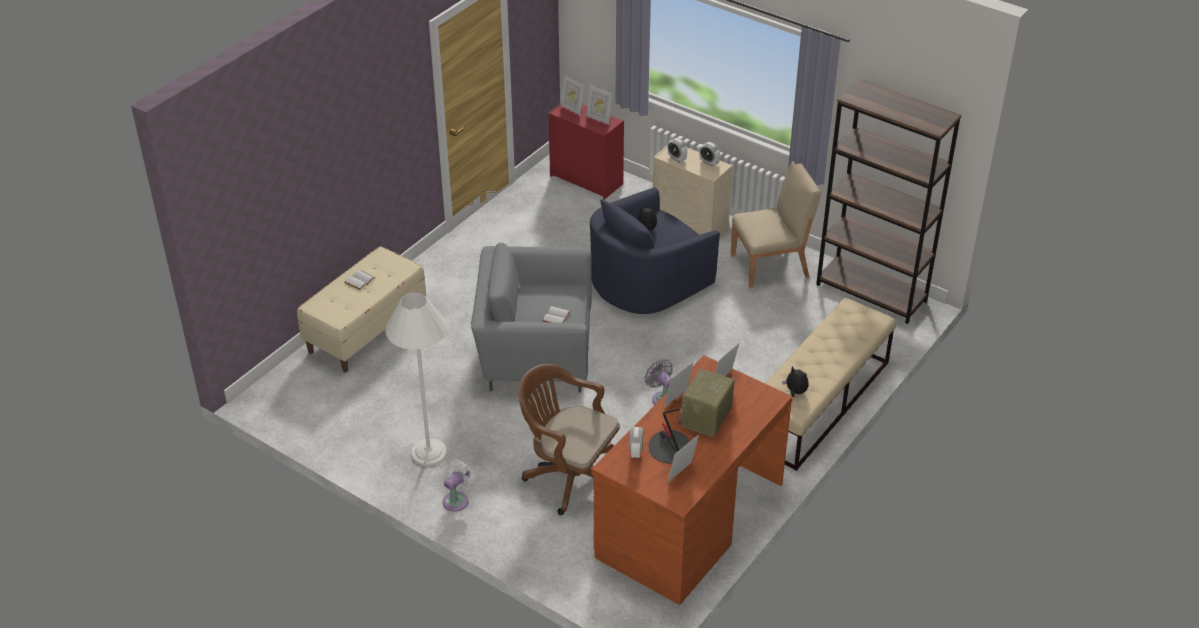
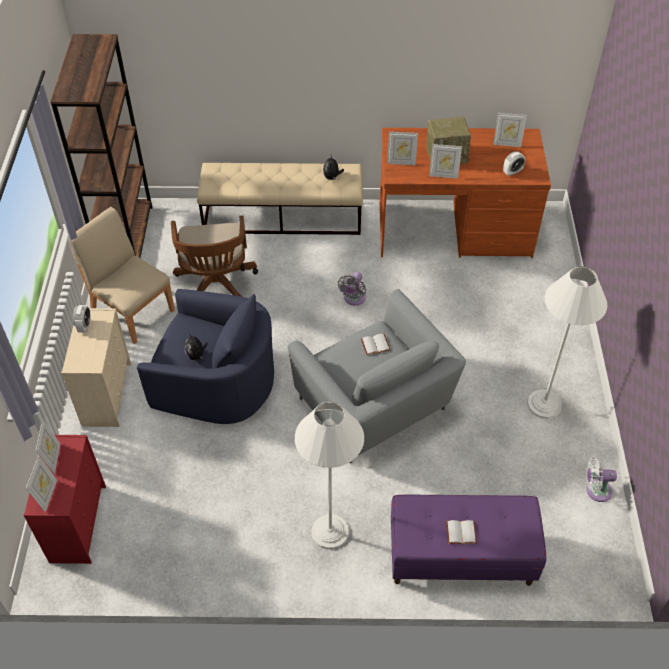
camera: 125 degrees left, 10 degrees up
(366, 330) = (460, 557): beige bench -> purple bench
(456, 280) = (330, 532): none -> white floor lamp
(457, 500) = (565, 357): white fan -> white fan (595, 490)
(569, 476) = (480, 308): brown office chair -> brown office chair (216, 287)
(669, 448) = (492, 159): table lamp -> none
(677, 159) = (93, 353): alarm clock -> none

